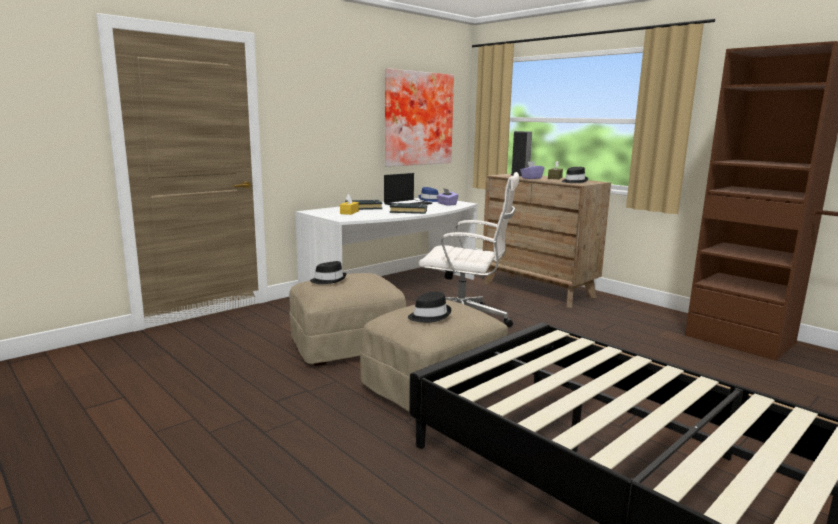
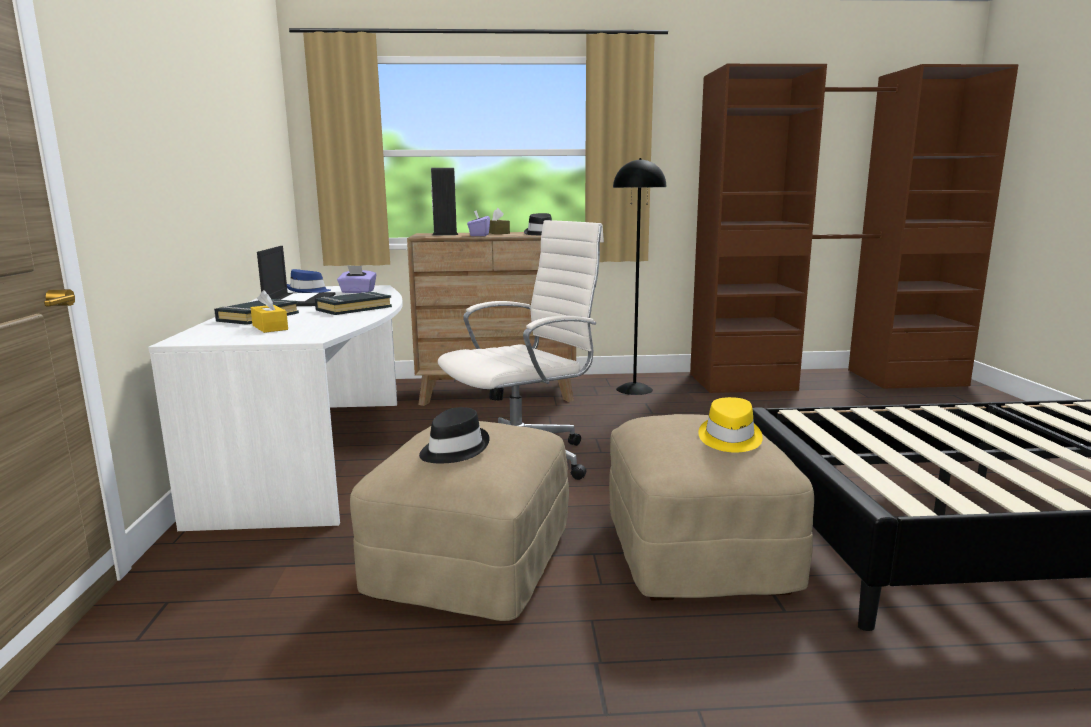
camera: 50 degrees left, 0 degrees up
(417, 119) = (249, 149): picture -> none
(429, 316) = (729, 438): black hat -> yellow hat
(632, 315) = (634, 389): none -> black floor lamp

